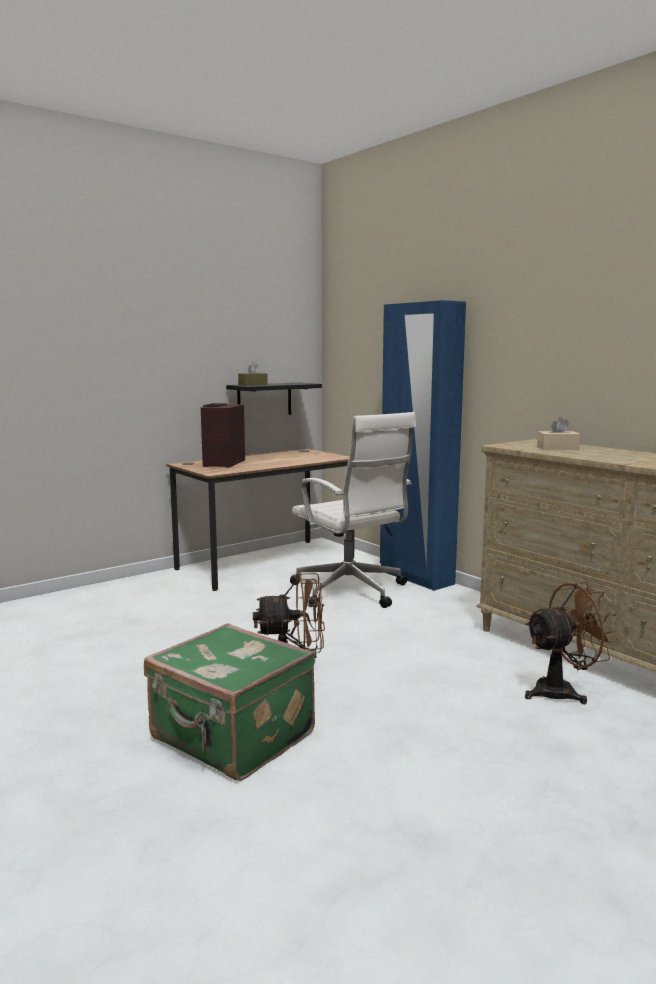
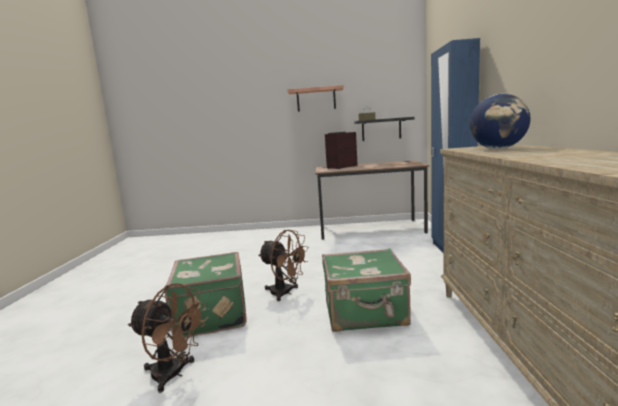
camera: 40 degrees right, 0 degrees up
(167, 344) = (316, 99): none -> shelf
(351, 591) = (393, 252): white office chair -> none
(432, 672) = (365, 313): none -> green suitcase
(557, 448) = (498, 148): beige tissue box -> globe
(563, 691) = (441, 359): brown fan -> brown fan (174, 374)

